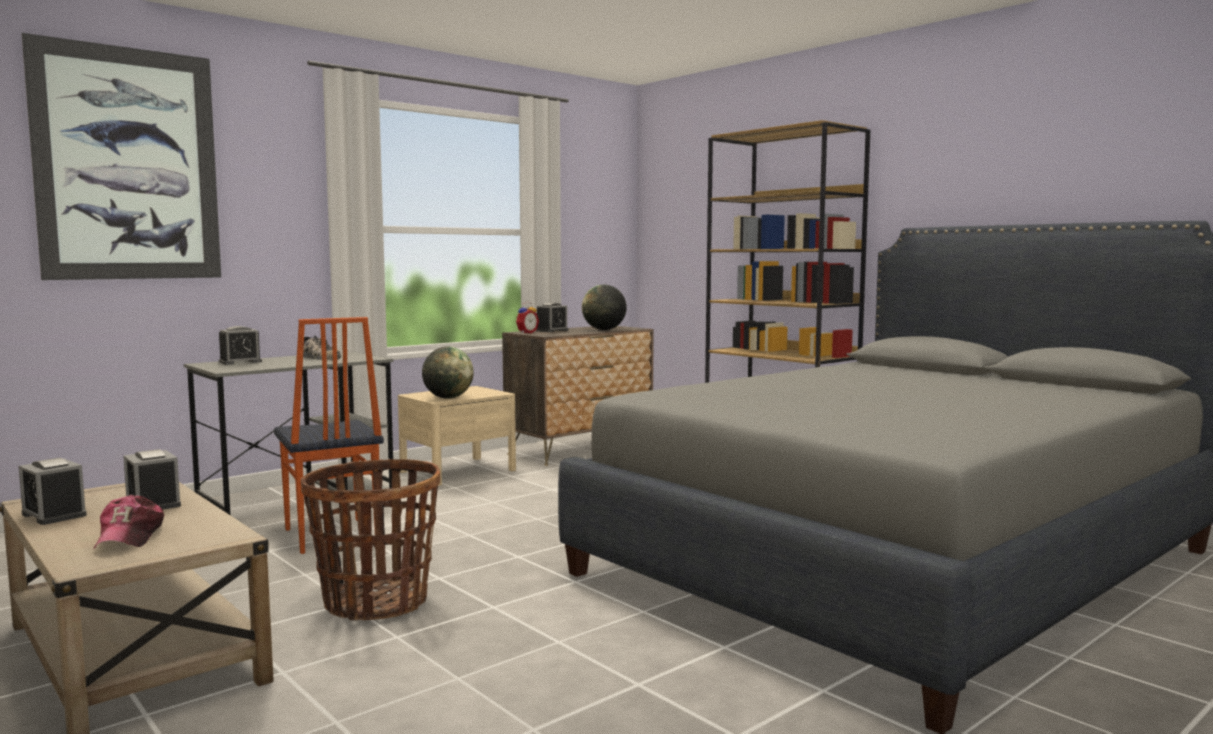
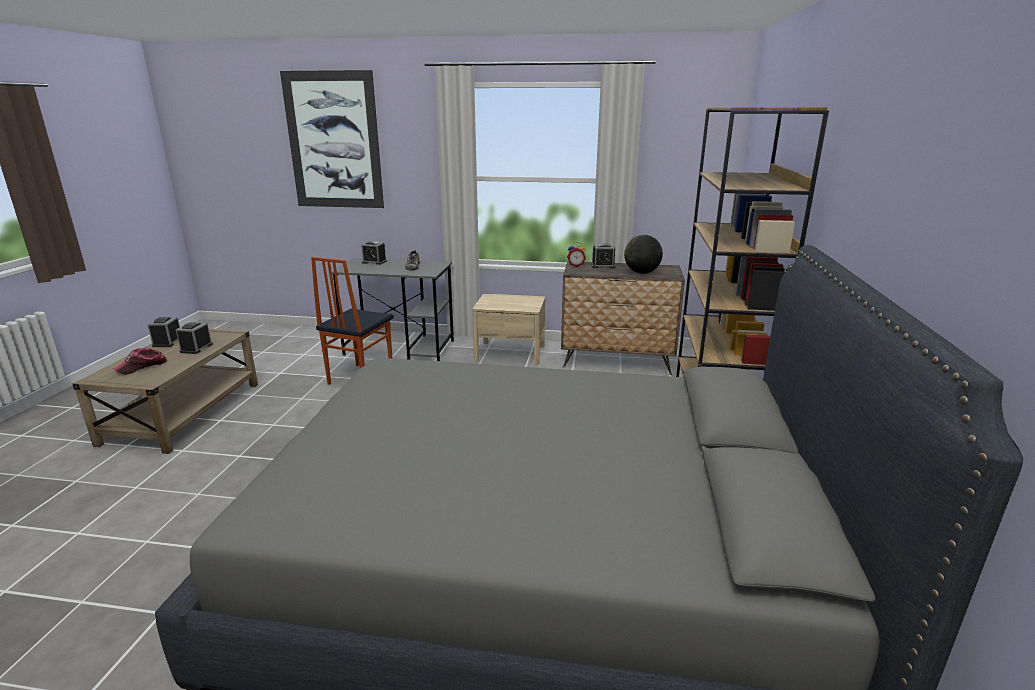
camera: 50 degrees right, 15 degrees up
(375, 602) = (278, 430): basket -> none
(448, 398) = (493, 305): globe -> none

